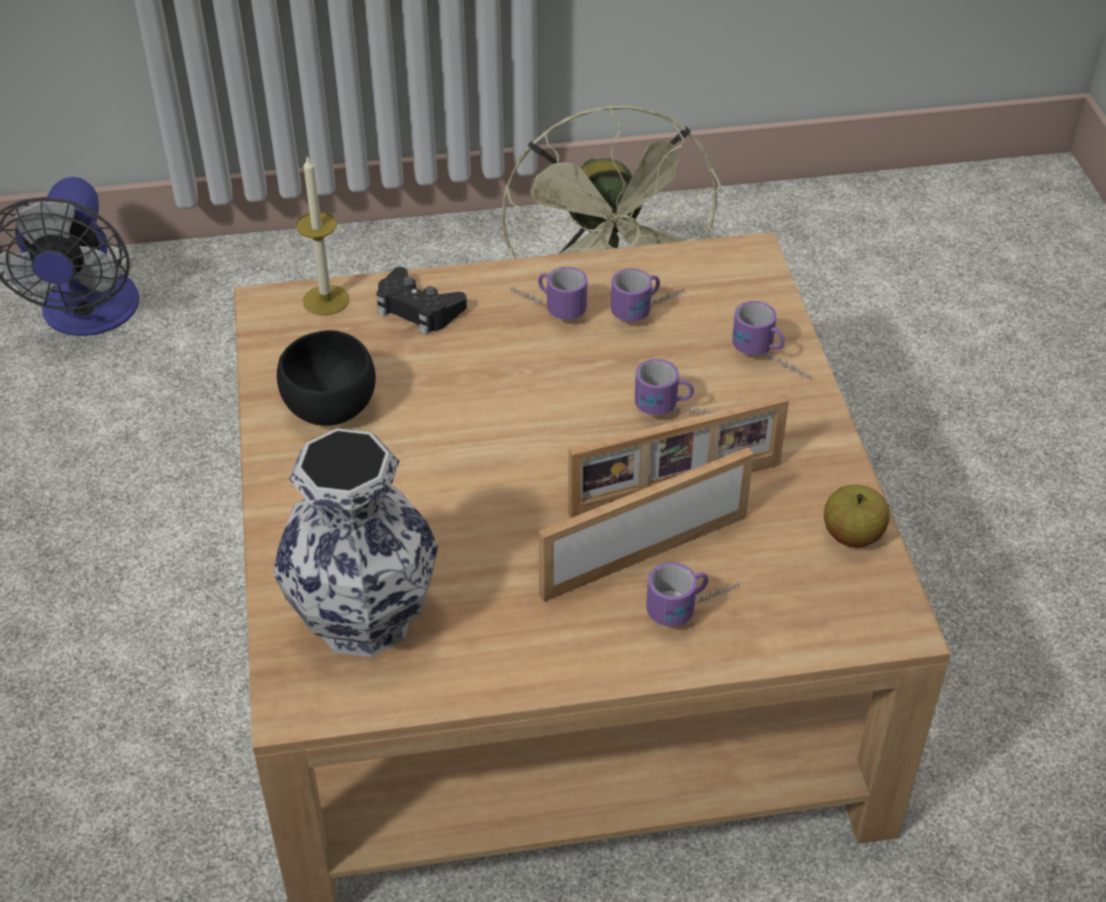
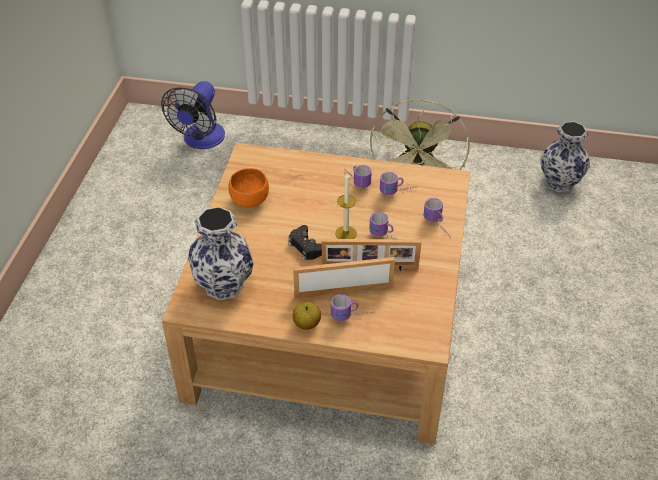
camera: 20 degrees right, 0 degrees up
(326, 300) = (268, 156): candle -> candle (345, 233)
(332, 410) = (250, 201): black bowl -> orange bowl
(418, 309) = (303, 168): black game controller -> black game controller (306, 247)
(852, 535) = (433, 306): apple -> apple (307, 324)
(875, 232) = (559, 183): none -> vase

